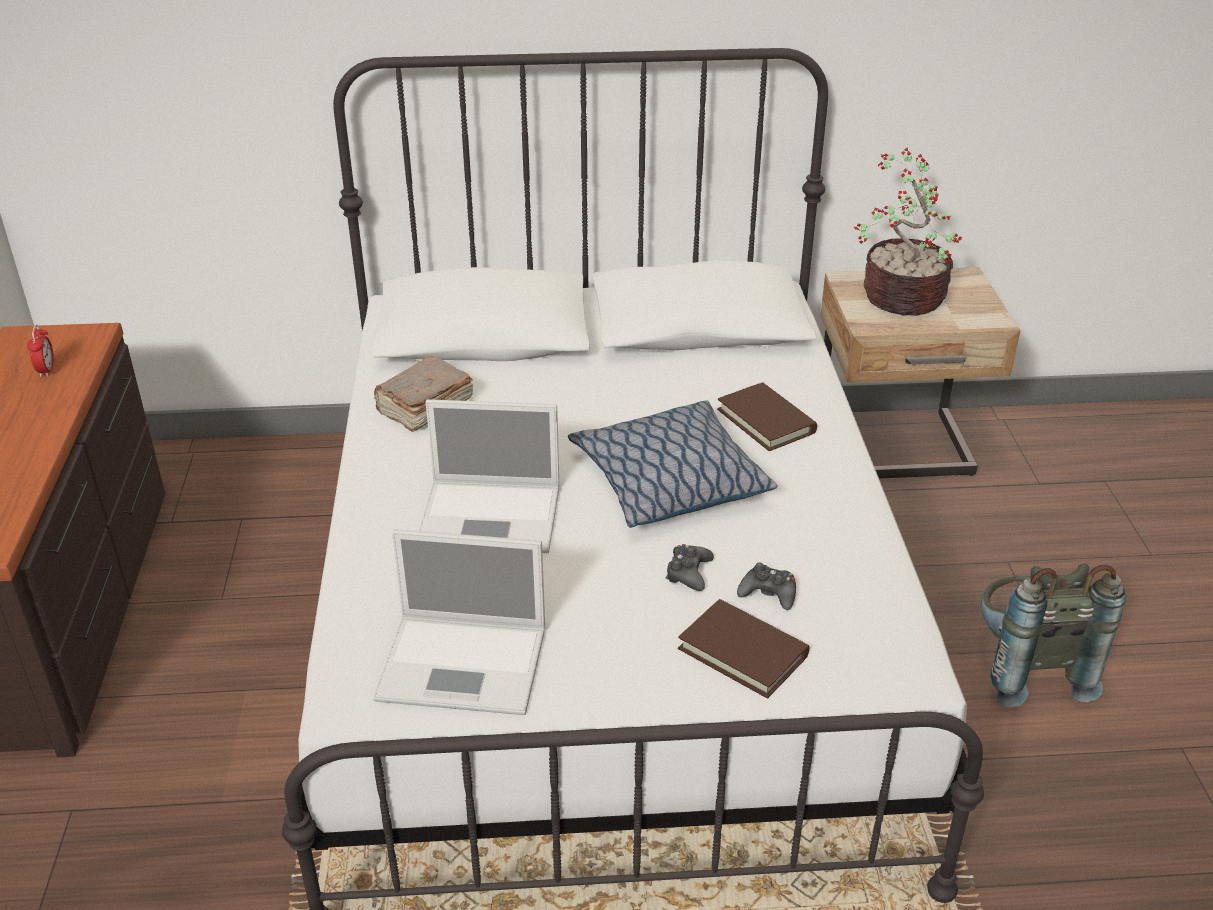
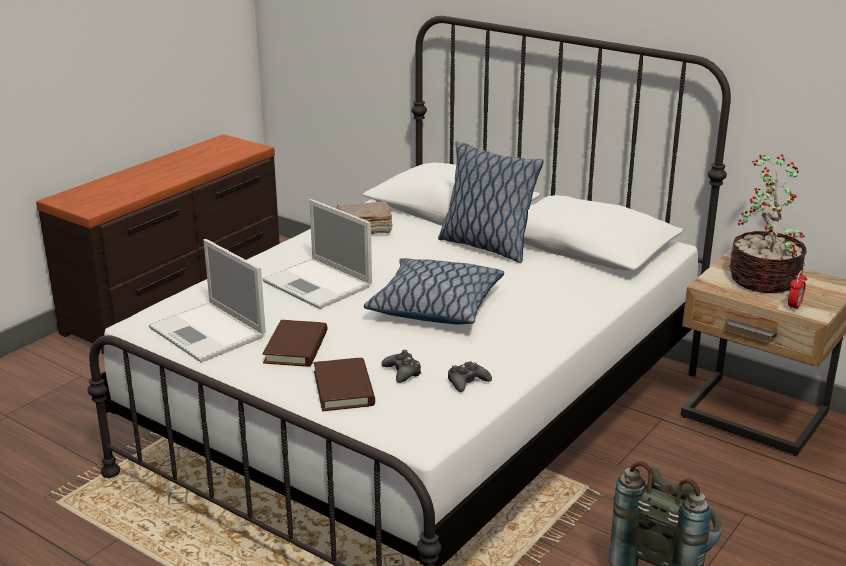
camera: 40 degrees right, 10 degrees down
(47, 370) = (214, 155): alarm clock -> alarm clock (794, 307)
(601, 370) = (486, 246): none -> pillow
(688, 573) = (375, 346): black game controller -> black game controller (467, 382)
(766, 421) = (543, 302): brown book -> brown book (296, 347)

